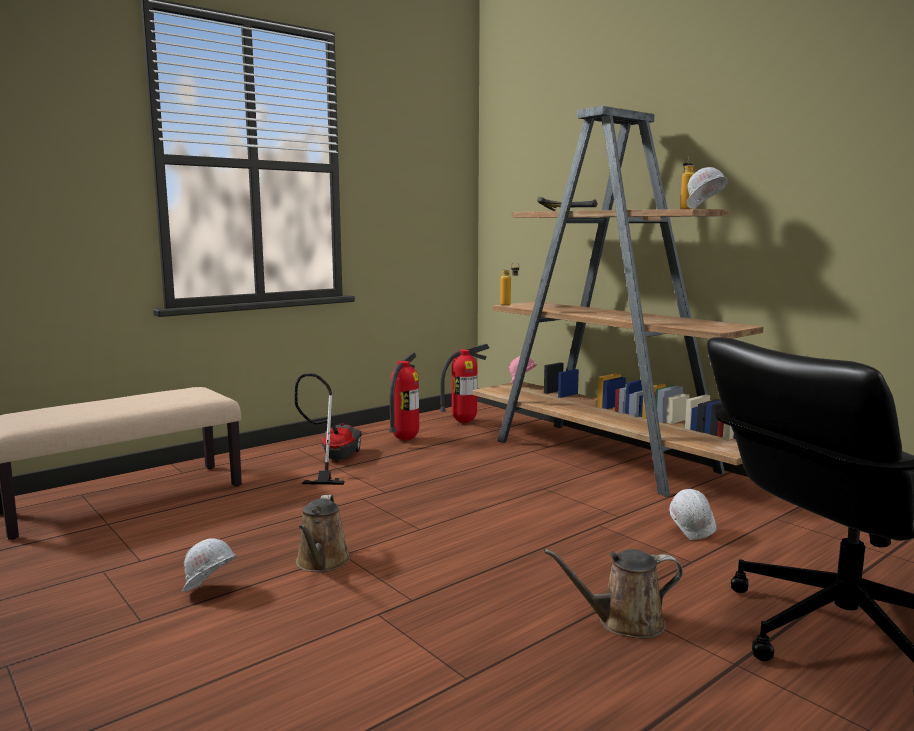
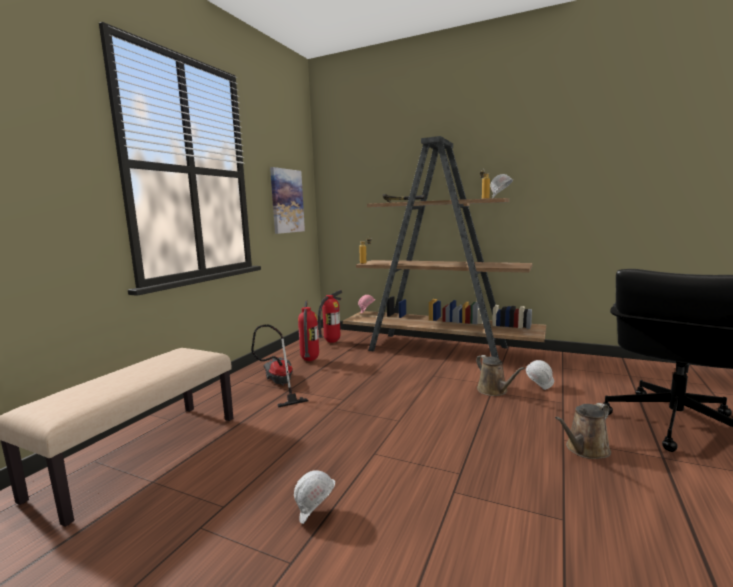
camera: 25 degrees left, 0 degrees up
(322, 563) = (368, 464): brown watering can -> brown watering can (494, 391)
(417, 205) = (287, 201): none -> picture

